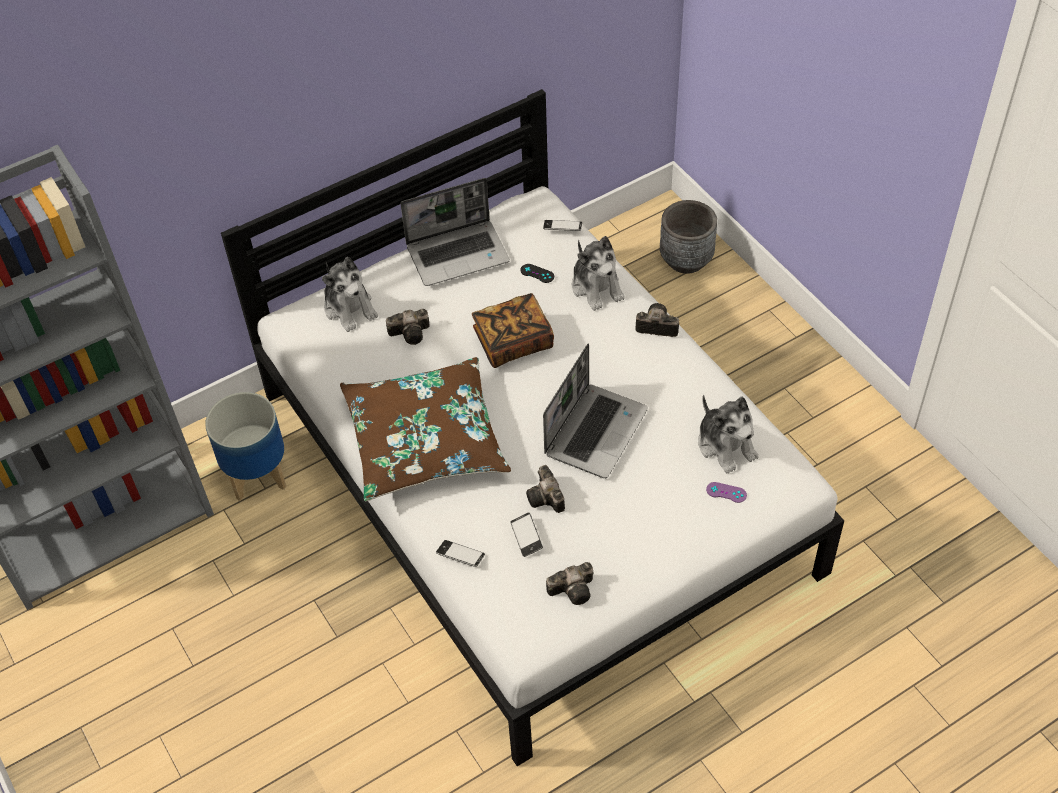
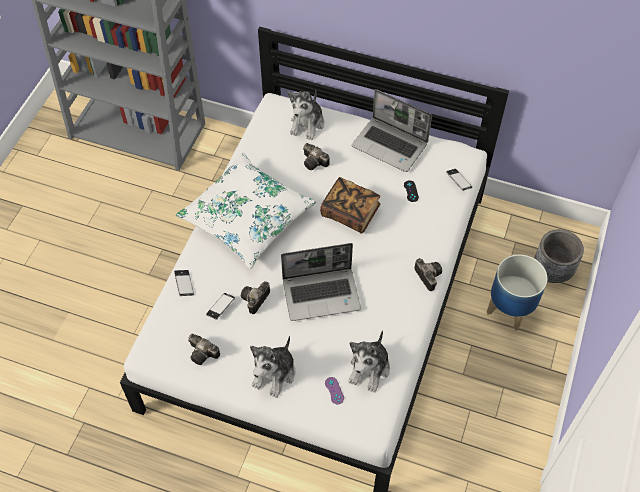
camera: 50 degrees right, 5 degrees up
(258, 476) = (216, 172): planter -> planter (509, 310)
(425, 440) = (247, 217): brown pillow -> white pillow
(597, 287) = (430, 227): plush toy -> plush toy (275, 374)

